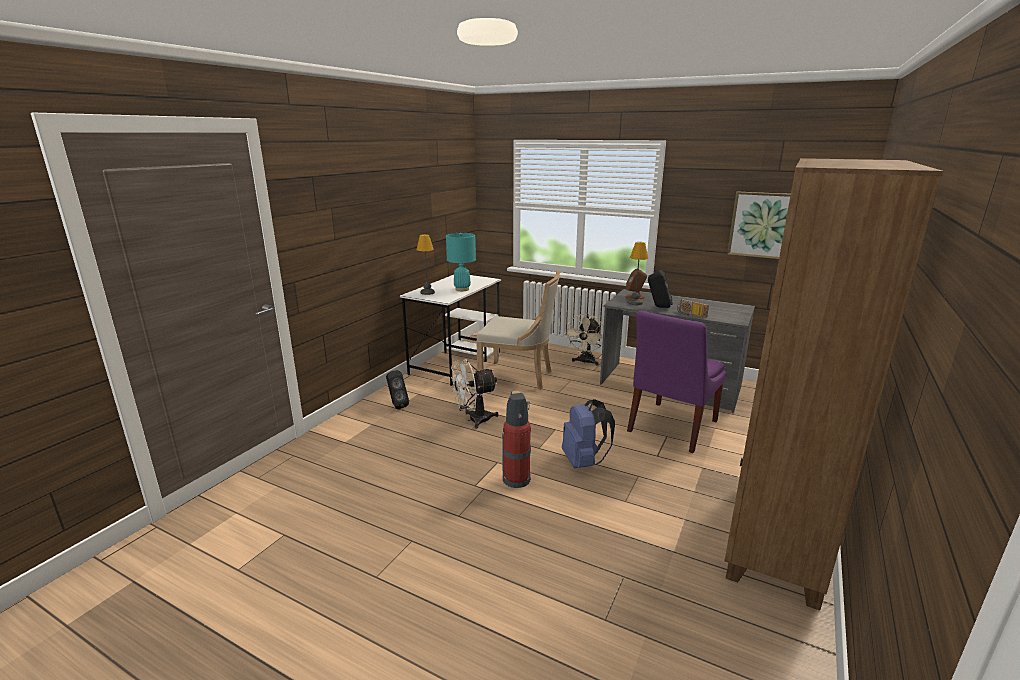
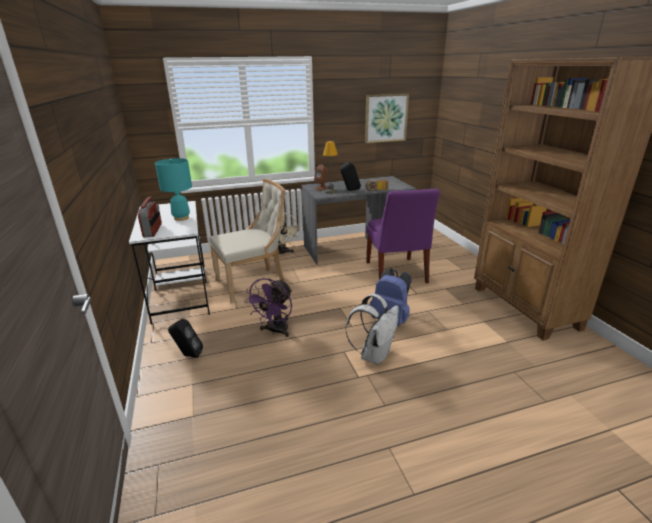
camera: 45 degrees left, 5 degrees up
(427, 292) = (153, 230): table lamp -> radio
(474, 420) = (275, 331): white fan -> purple fan
(516, 479) = (374, 355): fire extinguisher -> white backpack

